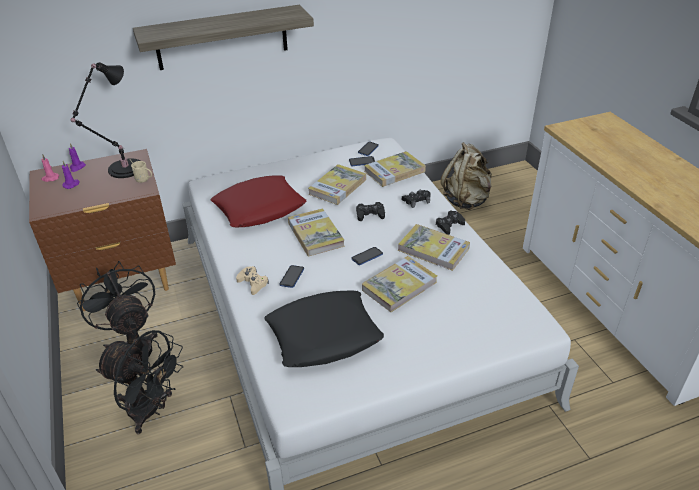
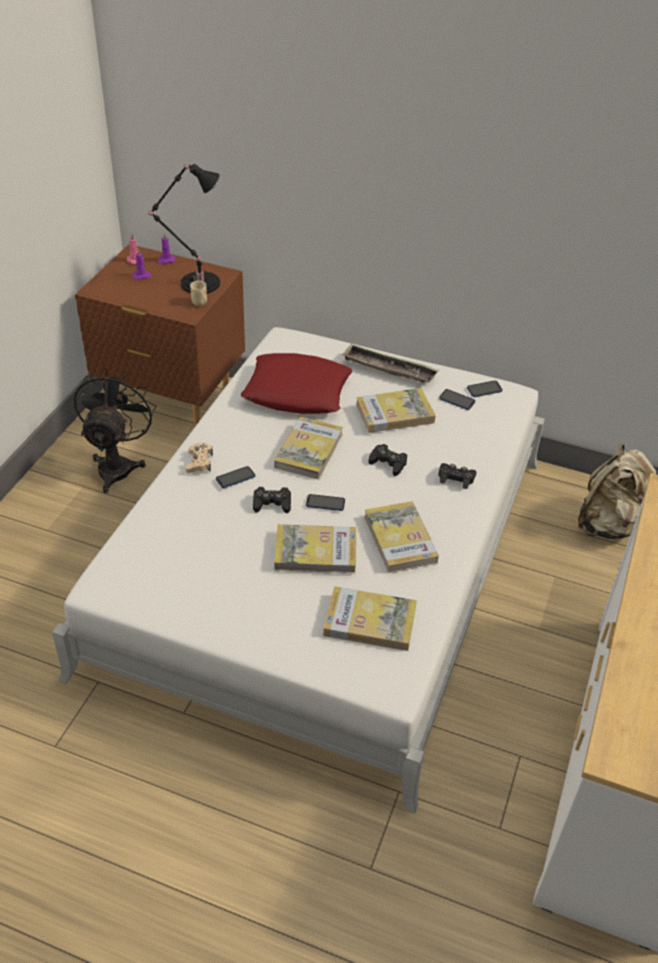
camera: 40 degrees right, 5 degrees up
(151, 411) = (72, 529): black fan -> none
(222, 37) = (350, 183): shelf -> none
(300, 166) = (389, 368): none -> tray
(324, 335) = (195, 549): black pillow -> none
(394, 171) = (476, 431): book -> book (370, 621)
(449, 225) = (454, 526): black game controller -> black game controller (272, 503)

